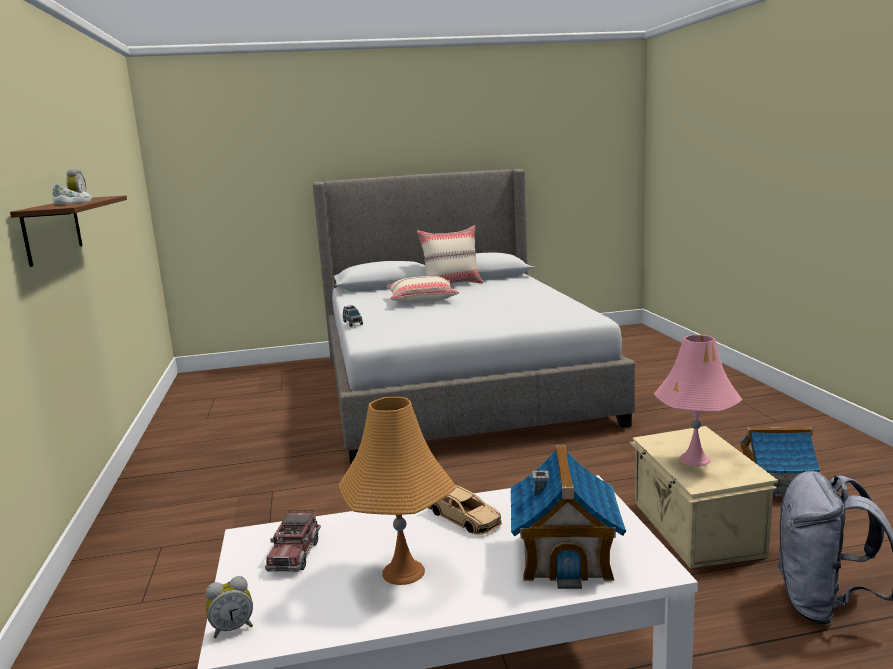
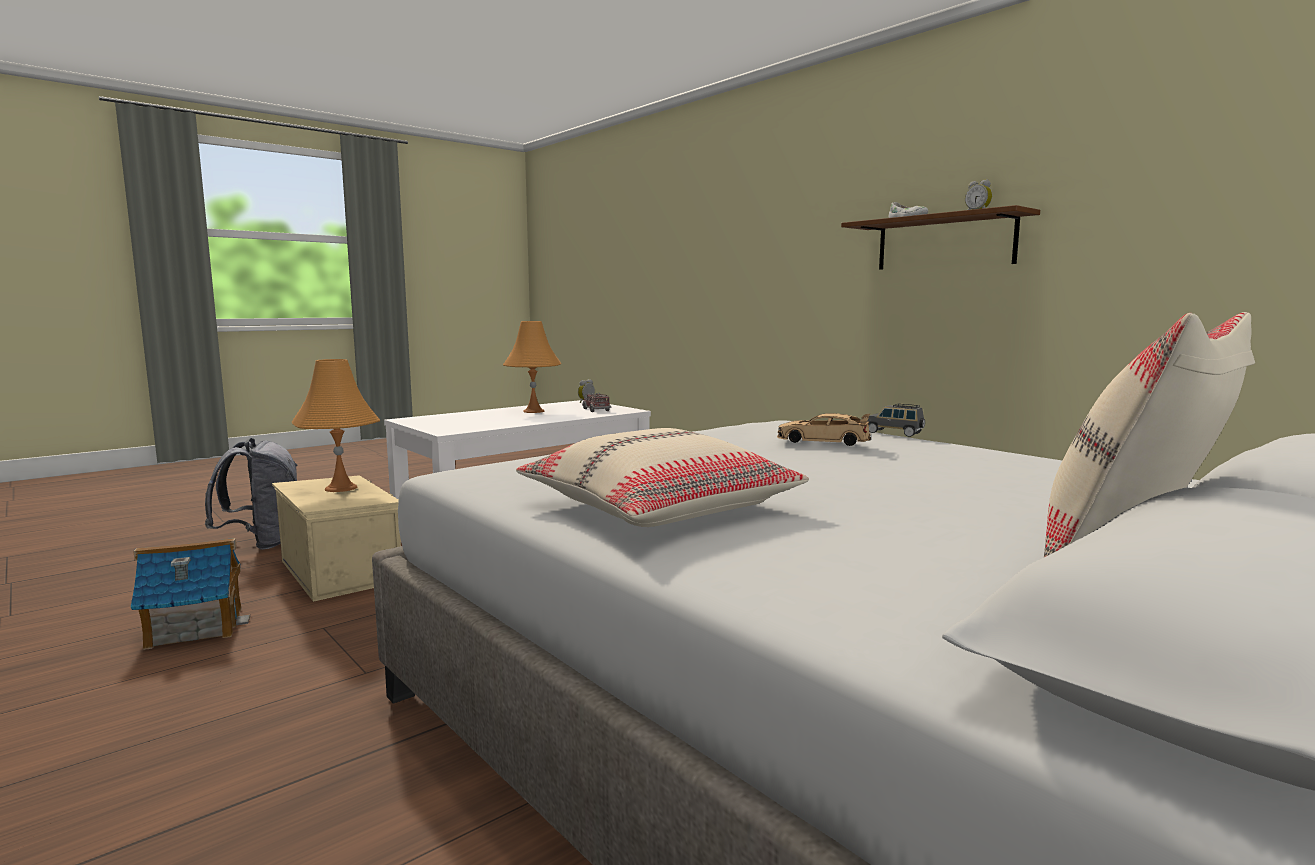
camera: 150 degrees right, 5 degrees down
(422, 299) = (955, 481): beige pillow -> beige pillow (658, 507)
(464, 518) = (519, 420): beige toy car -> beige toy car (823, 441)
(565, 555) = (453, 418): toy house -> none
(694, 459) = (341, 488): pink table lamp -> orange table lamp

